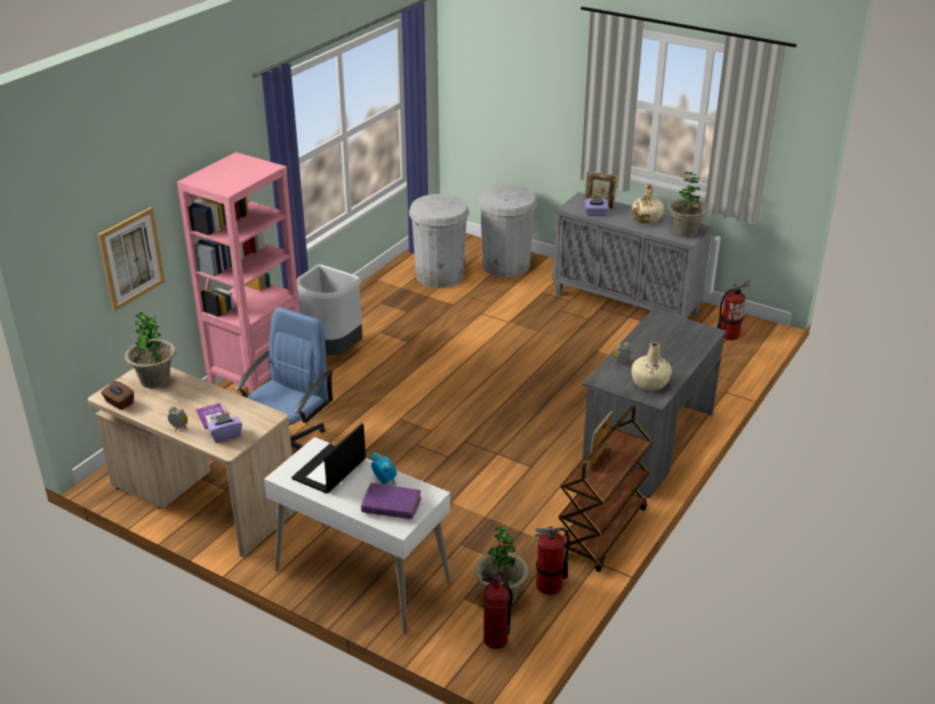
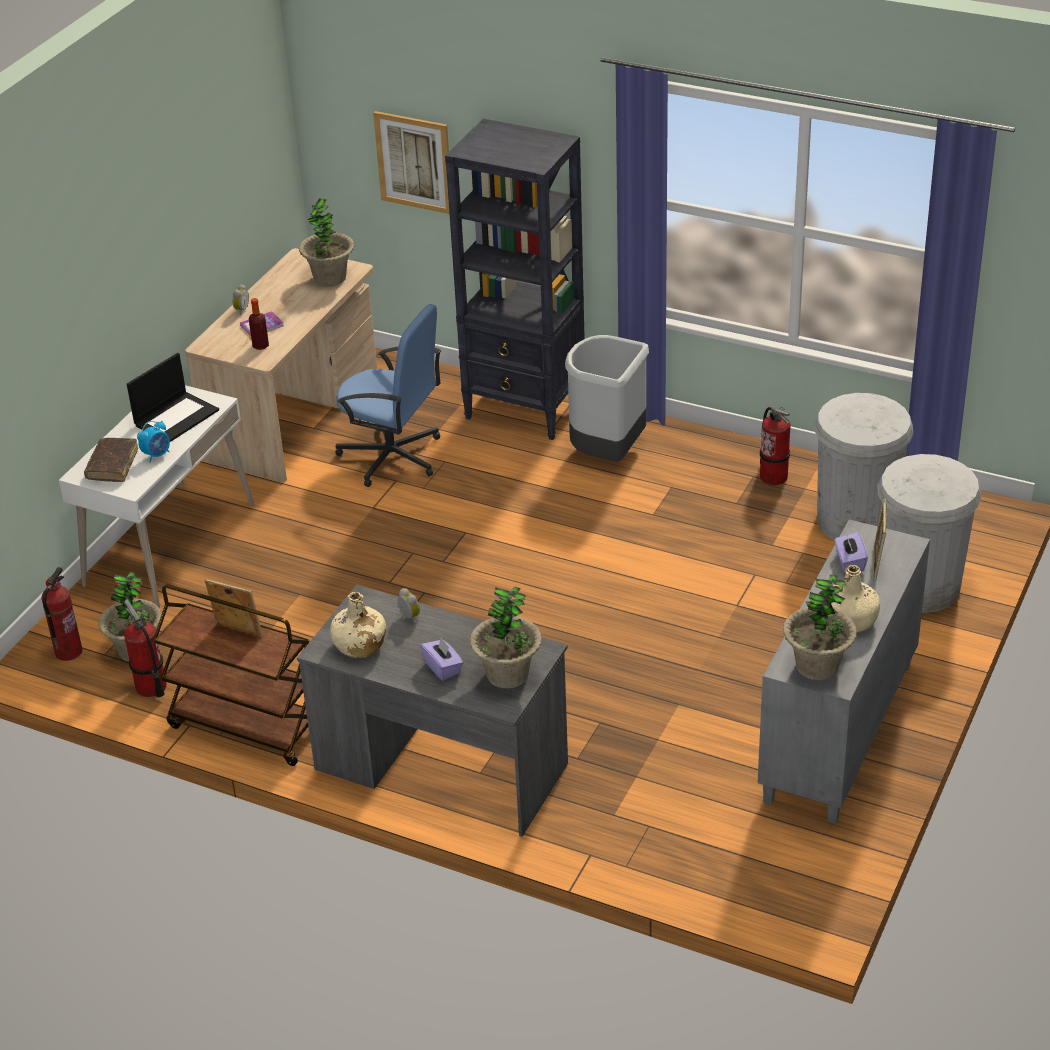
camera: 85 degrees right, 5 degrees up
(119, 403) = (286, 267): brown tissue box -> none
(225, 435) = (229, 339): purple tissue box -> purple tissue box (443, 668)
(245, 418) = (260, 345): none -> bottle
(258, 382) = (526, 410): pink bookcase -> black bookcase
(329, 470) = (176, 417): laptop -> laptop turned 105 degrees clockwise
(391, 506) = (112, 465): purple book -> brown book
(681, 330) = (507, 674): none -> potted plant
(729, 335) = (771, 864): fire extinguisher -> fire extinguisher (773, 476)

